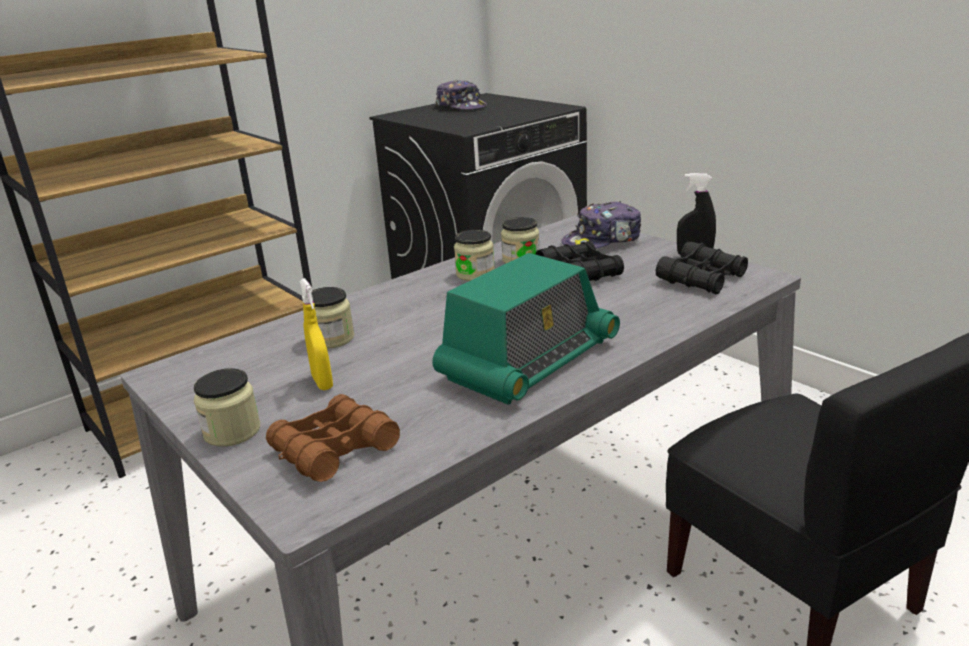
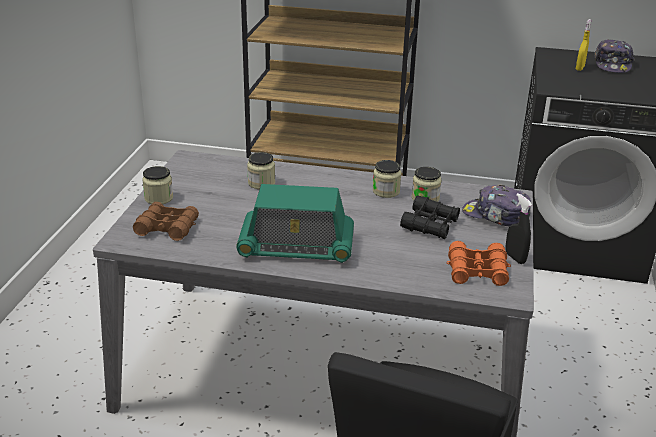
camera: 50 degrees right, 5 degrees up
(322, 383) = (218, 200): yellow spray bottle -> yellow spray bottle (580, 68)
(702, 278) = (477, 271): black binoculars -> orange binoculars

